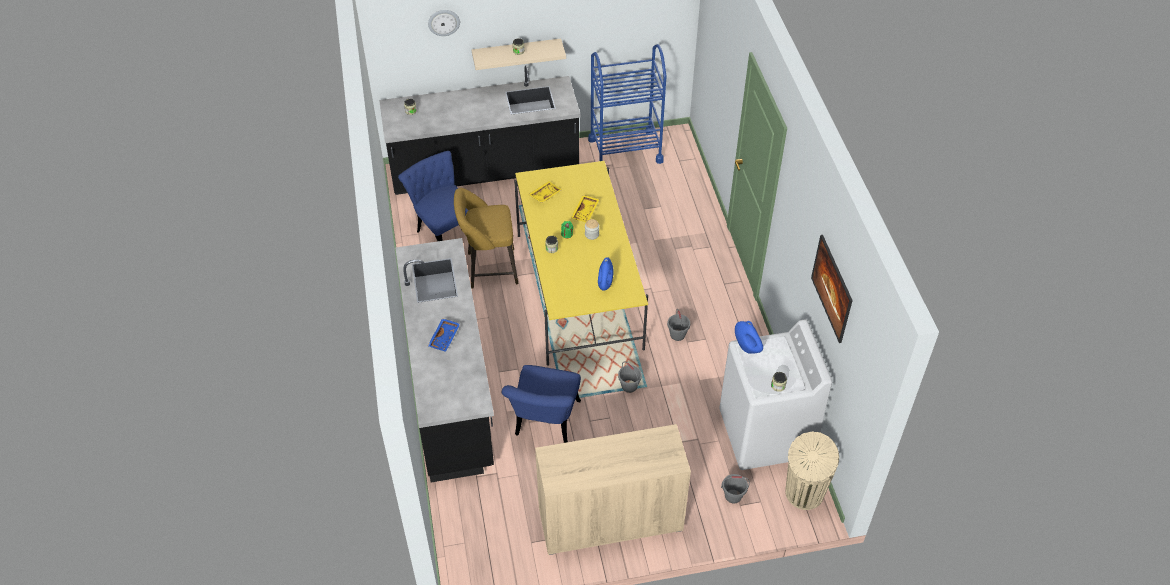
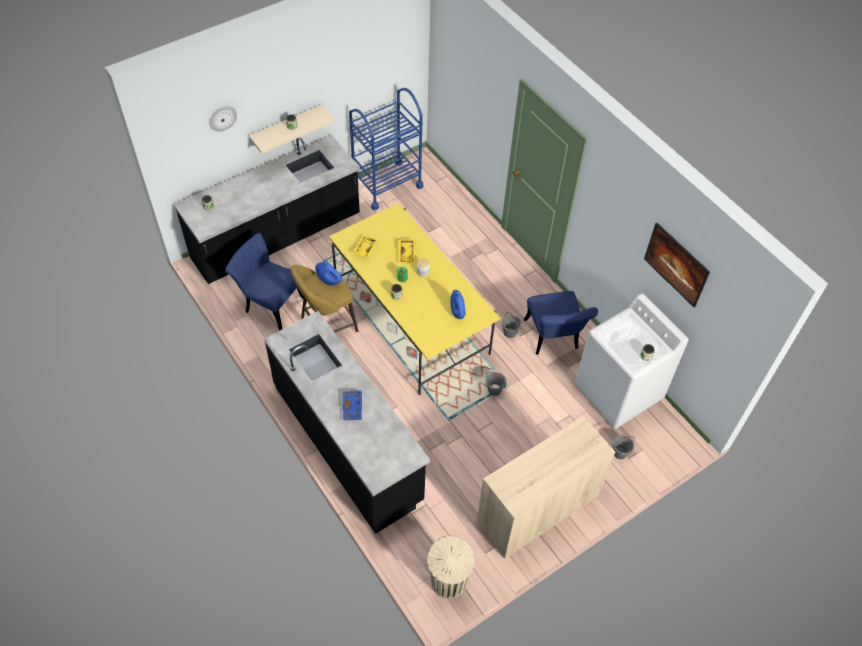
camera: 25 degrees left, 5 degrees up
(545, 424) = (444, 447): blue chair -> blue chair (553, 339)
(747, 347) = (606, 331): blue vase -> blue vase (329, 281)
(803, 494) = (670, 431): beige trash can -> beige trash can (448, 582)

